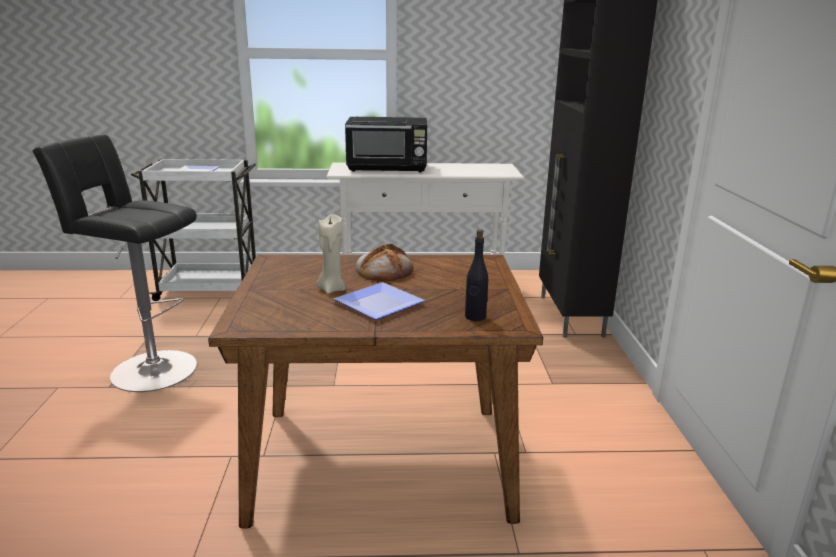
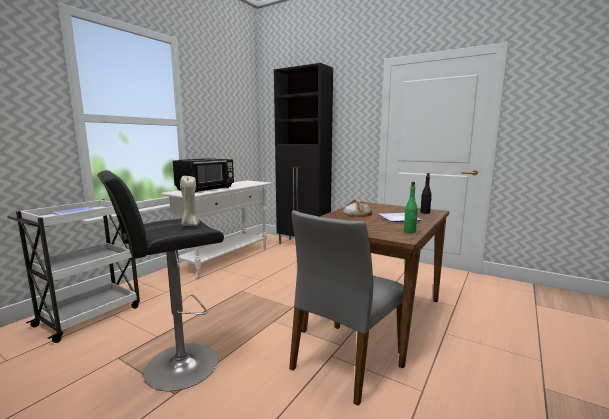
camera: 55 degrees left, 10 degrees down
(228, 471) = (346, 360): none -> grey chair
(289, 324) = (410, 231): none -> green bottle
(331, 289) = (371, 222): beige candle -> beige candle (190, 225)

